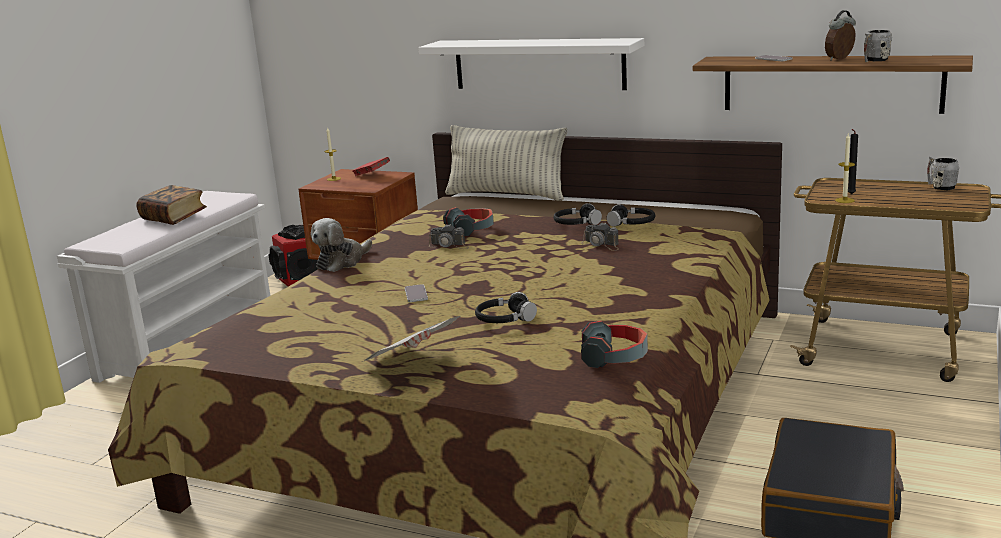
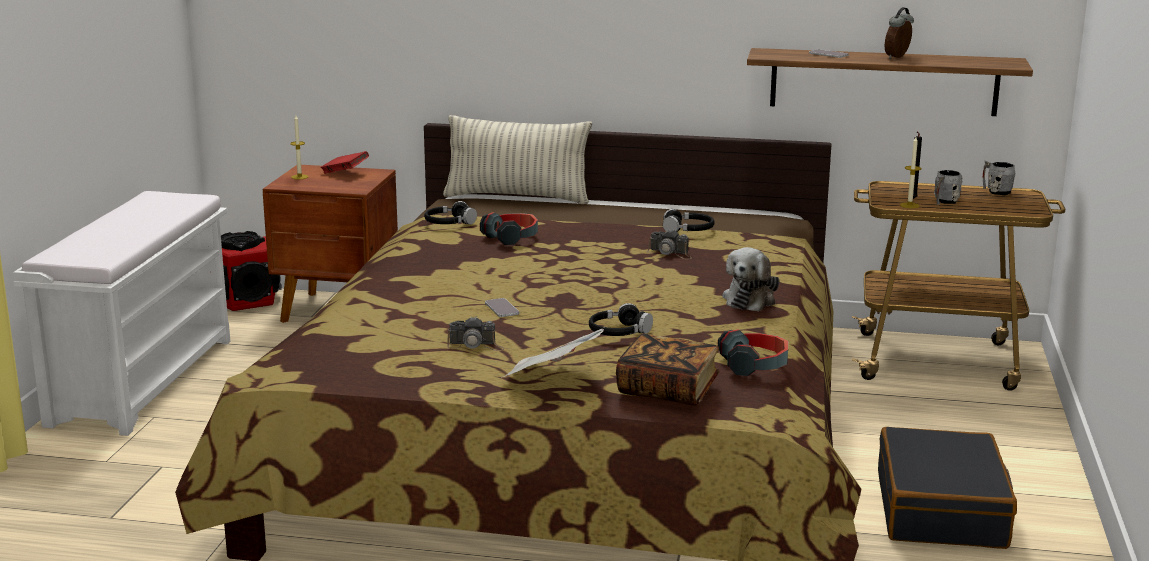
camera: 15 degrees left, 0 degrees up
(174, 218) = (137, 225): book -> book (667, 390)
(342, 262) = (385, 275): plush toy -> plush toy (750, 299)
(449, 245) = (499, 255): camera -> camera (476, 345)
(538, 64) = (557, 48): white shelf -> none
(576, 223) = (627, 230): black headphones -> black headphones (449, 223)
(874, 60) = (933, 60): grey mug -> grey mug (944, 202)

